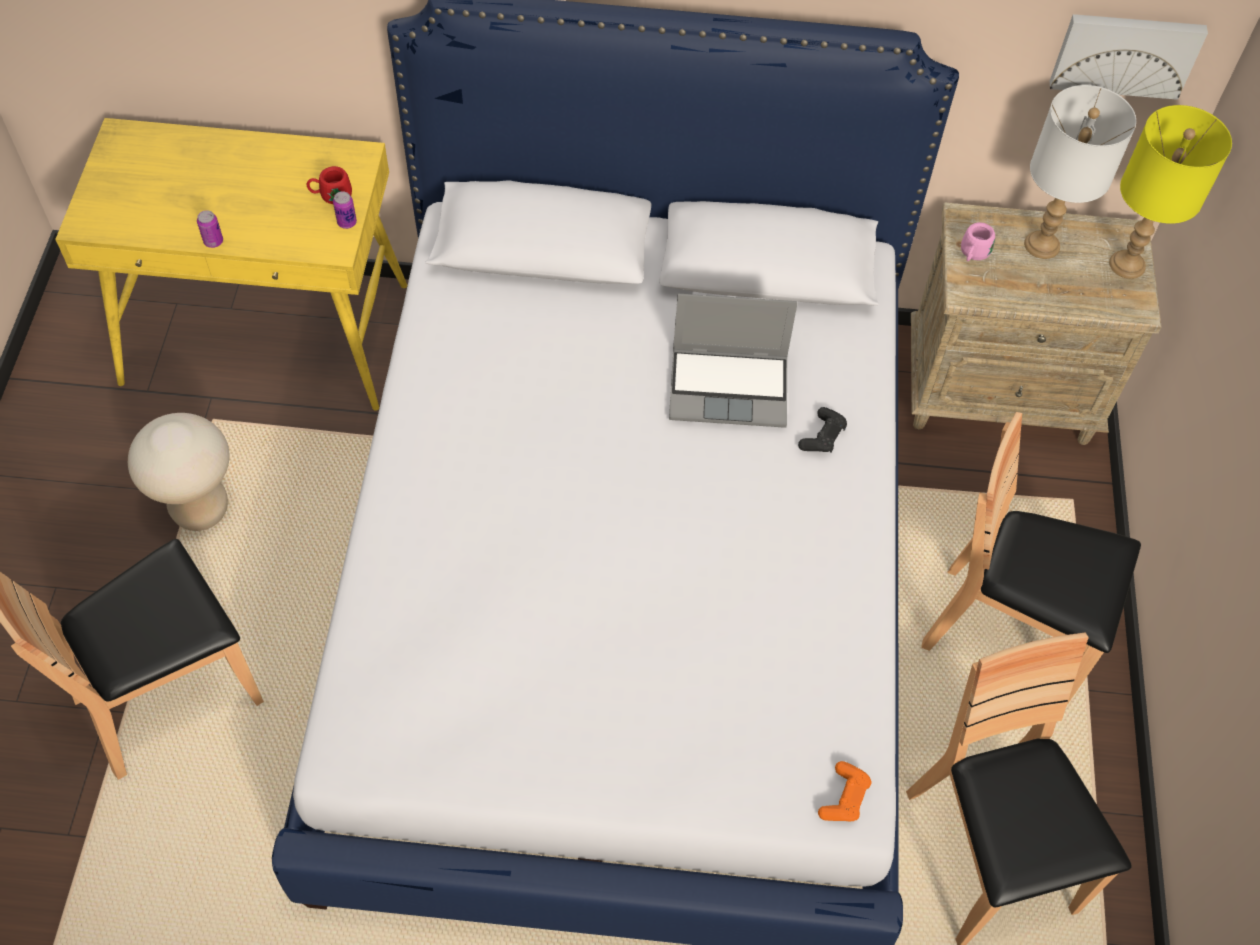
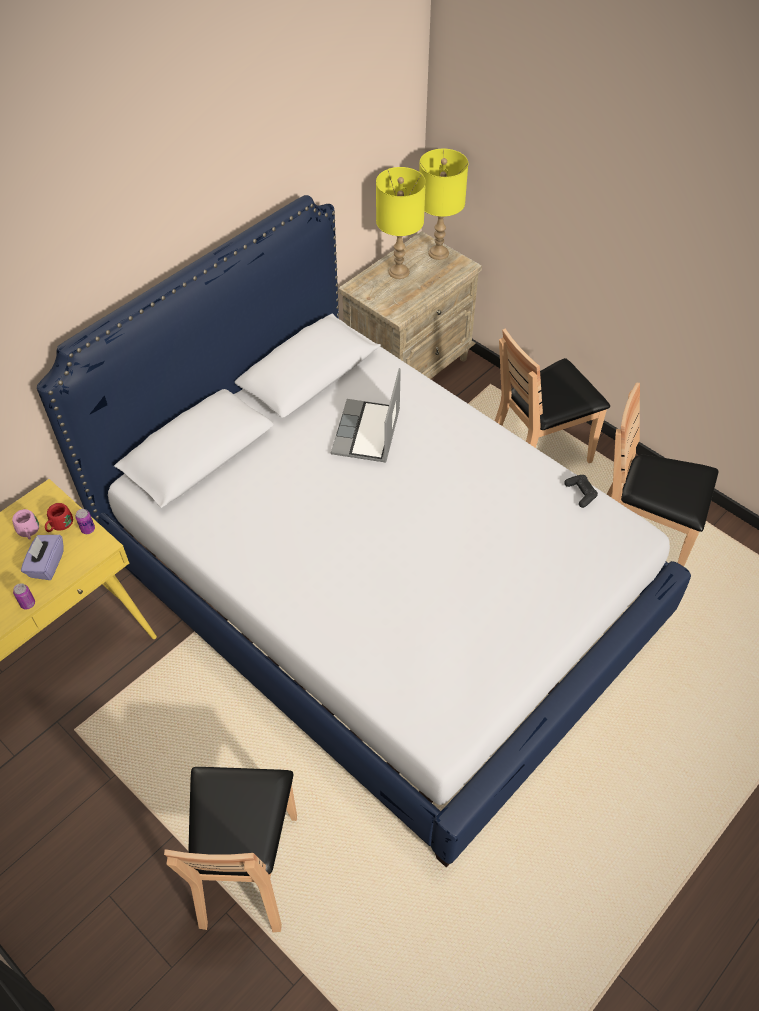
camera: 50 degrees left, 5 degrees down
(200, 510) = (133, 774): beige stool -> none
(273, 221) = (46, 564): none -> purple tissue box
(730, 387) = (367, 433): laptop -> laptop turned 150 degrees clockwise
(822, 436) = (430, 417): black game controller -> black game controller (581, 493)
(844, 797) = (632, 534): orange game controller -> none
(972, 254) = (379, 297): pink mug -> pink mug (29, 532)
(1041, 245) = (398, 272): white table lamp -> yellow table lamp
(1125, 53) = (385, 146): picture -> none

